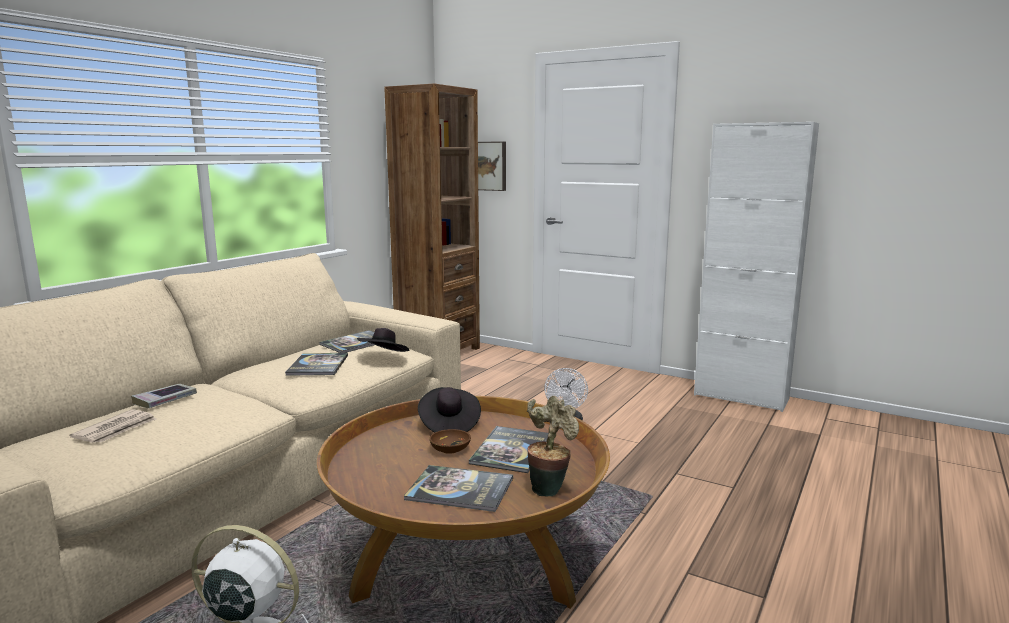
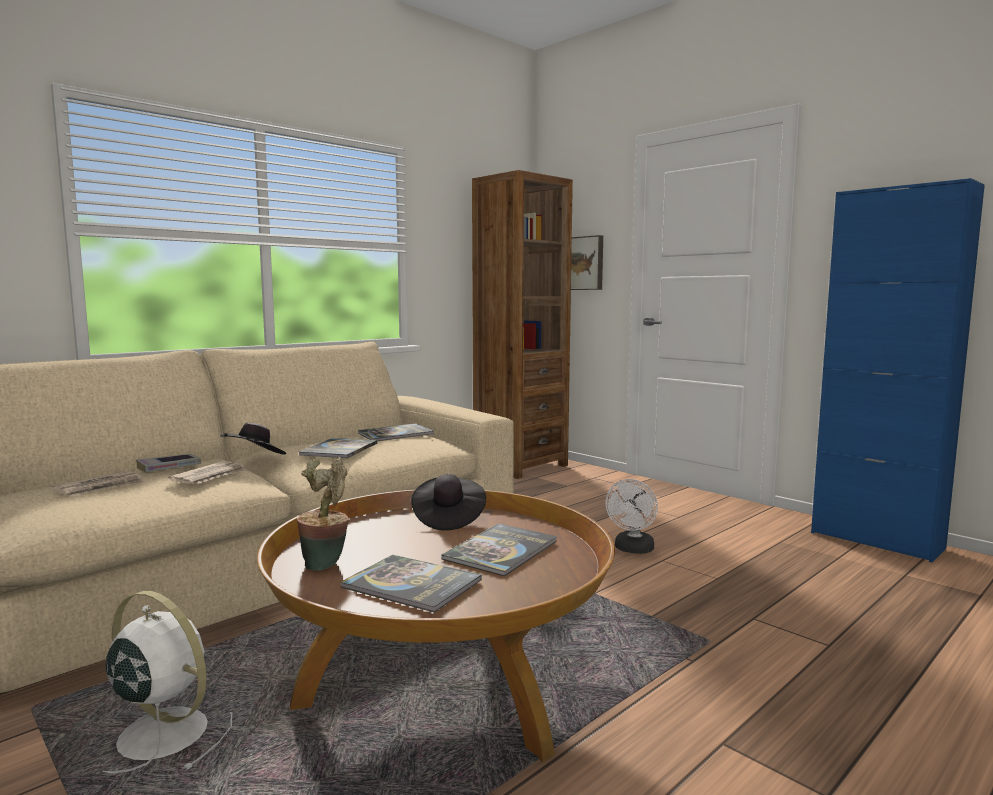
camera: 15 degrees right, 5 degrees down
(218, 406) = (210, 476): none -> newspaper
(384, 357) = (413, 447): black hat -> black hat (255, 458)
(450, 448) = (431, 542): brown bowl -> none
(549, 488) = (520, 595): potted plant -> potted plant (327, 563)
(741, 397) = (876, 540): white cabinet -> blue cabinet

